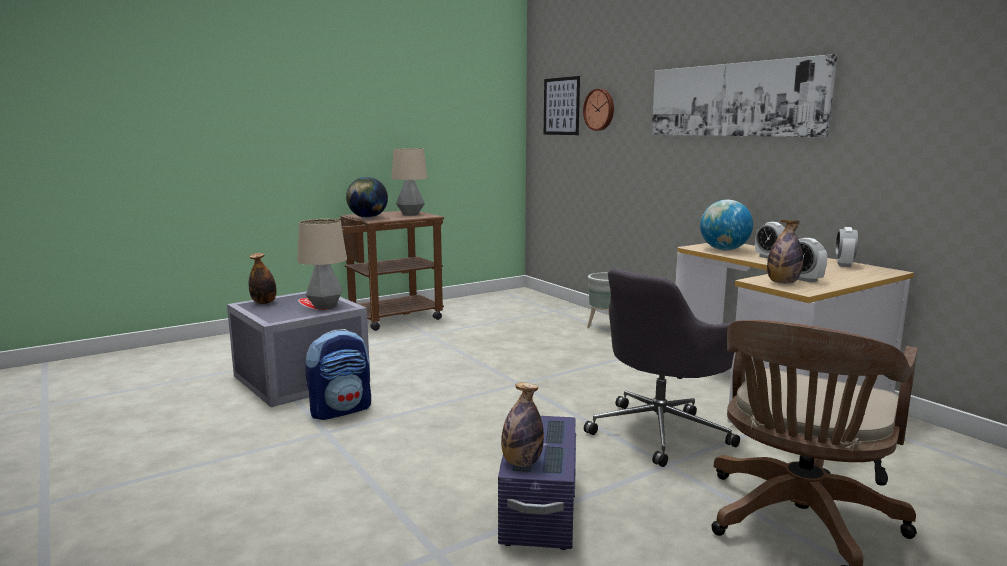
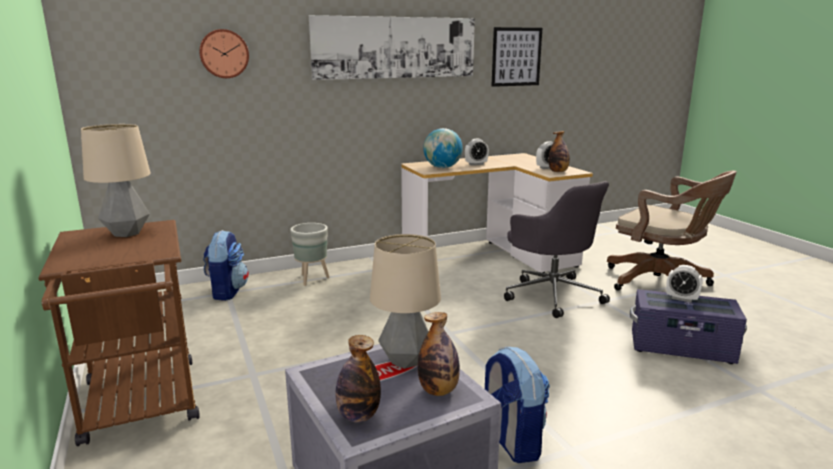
camera: 80 degrees left, 5 degrees up
(367, 217) = (128, 256): globe -> none
(521, 463) = (722, 310): bottle -> bottle (438, 390)
(556, 310) = (227, 292): none -> backpack
(561, 106) = (145, 48): picture -> picture (516, 57)
(844, 265) = (502, 157): alarm clock -> alarm clock (681, 298)

